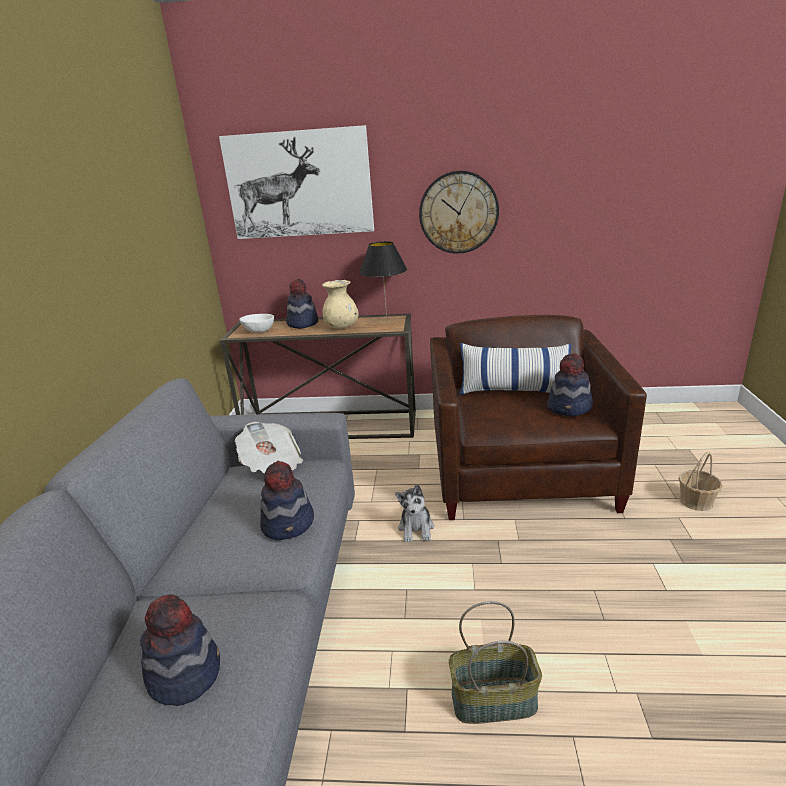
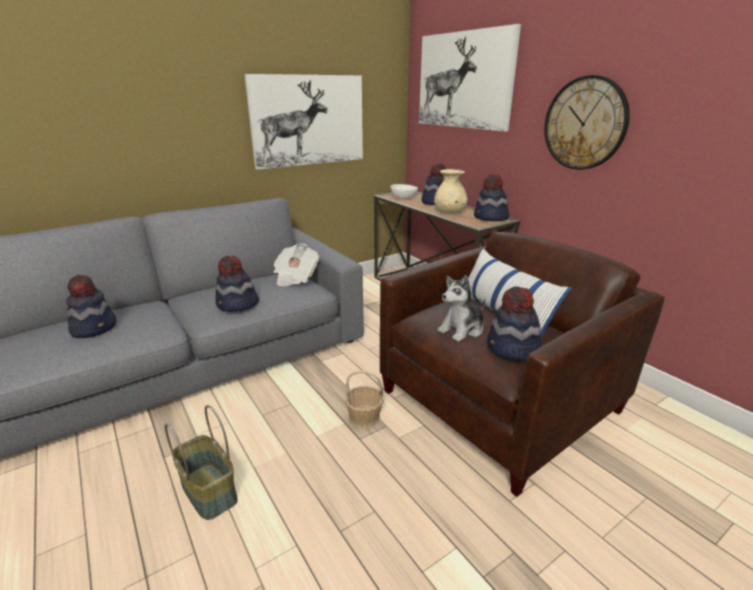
camera: 50 degrees right, 0 degrees up
(141, 264) = (308, 120): none -> picture
(387, 319) = (490, 218): black table lamp -> hat
(416, 528) = (359, 380): plush toy -> plush toy (462, 330)
(696, 501) = (620, 560): basket -> basket (364, 417)

